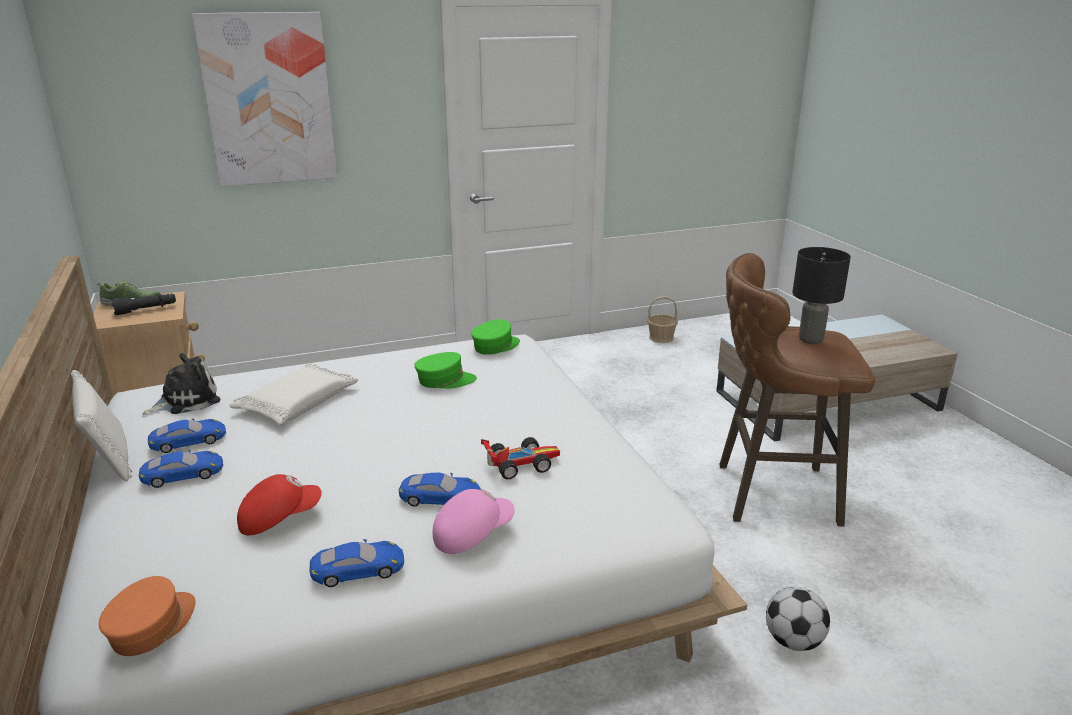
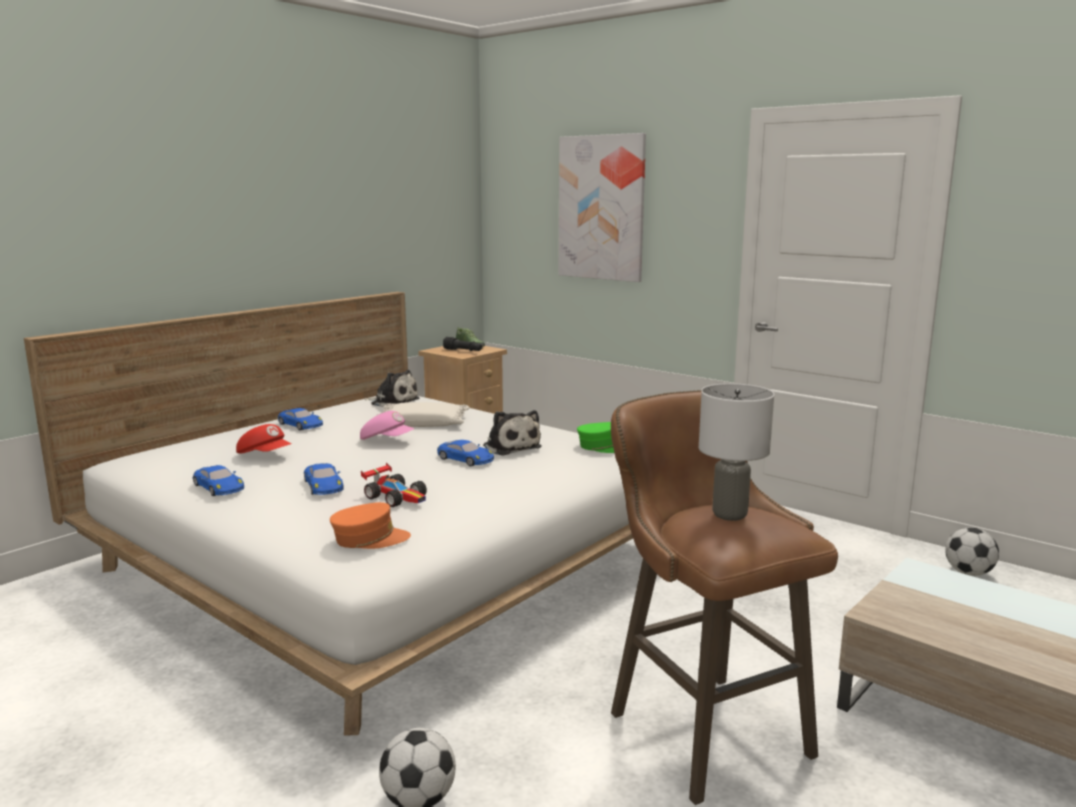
camera: 60 degrees right, 10 degrees down
(108, 456) = (312, 409): white pillow -> none
(152, 626) = (141, 461): orange cap -> orange cap (370, 539)
(188, 441) = (341, 415): blue toy car -> blue toy car (465, 459)
(445, 380) = (510, 447): green cap -> plush toy
(472, 534) = (281, 505): pink cap -> pink cap (387, 440)
(661, 338) = (968, 573): basket -> football
(811, 341) = (728, 515): black table lamp -> white table lamp

